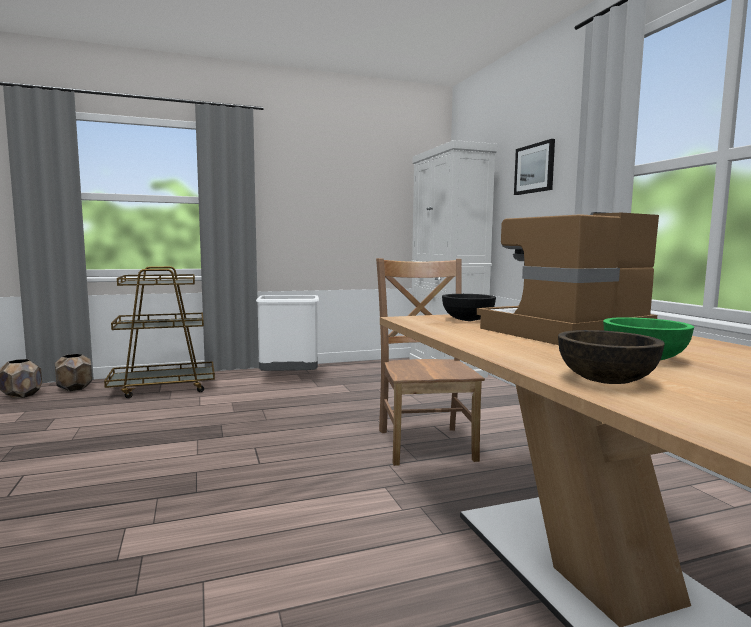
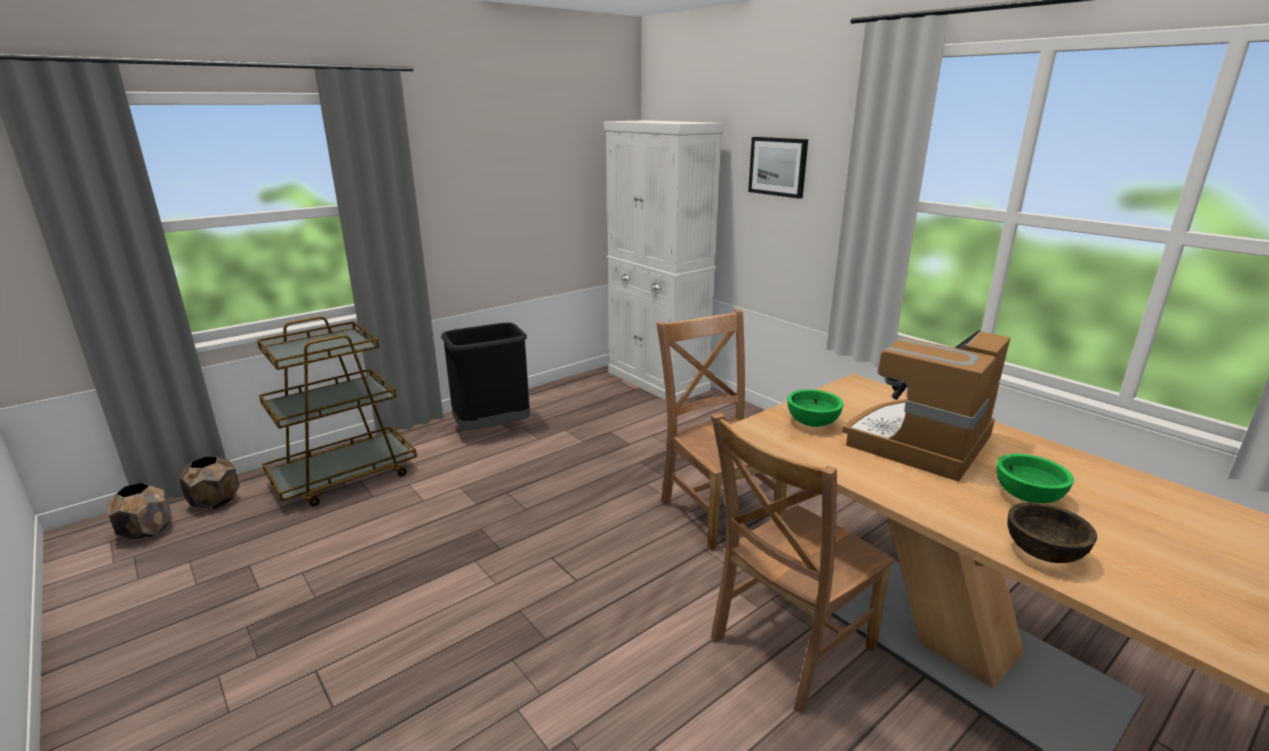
camera: 20 degrees left, 15 degrees up
(289, 377) = (492, 428): white trash can -> black trash can
(405, 542) = (787, 646): none -> brown chair
(468, 320) = (813, 422): black bowl -> green bowl

